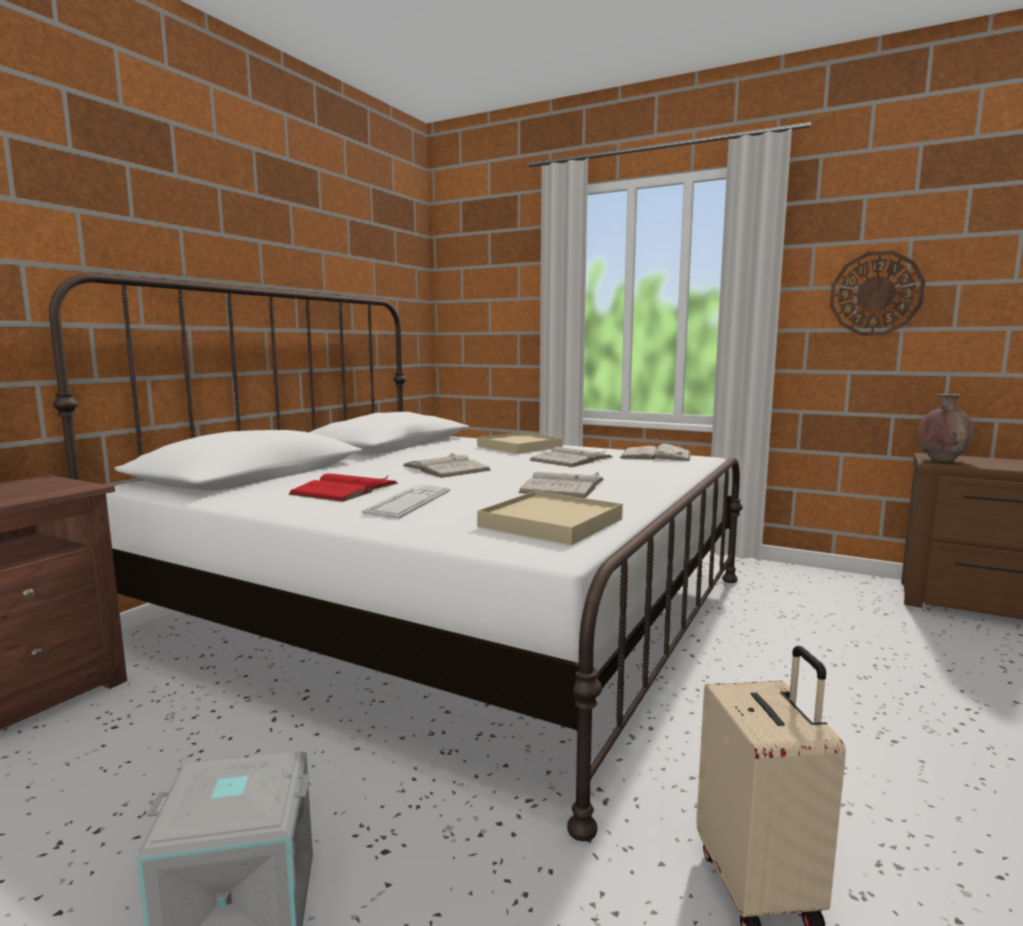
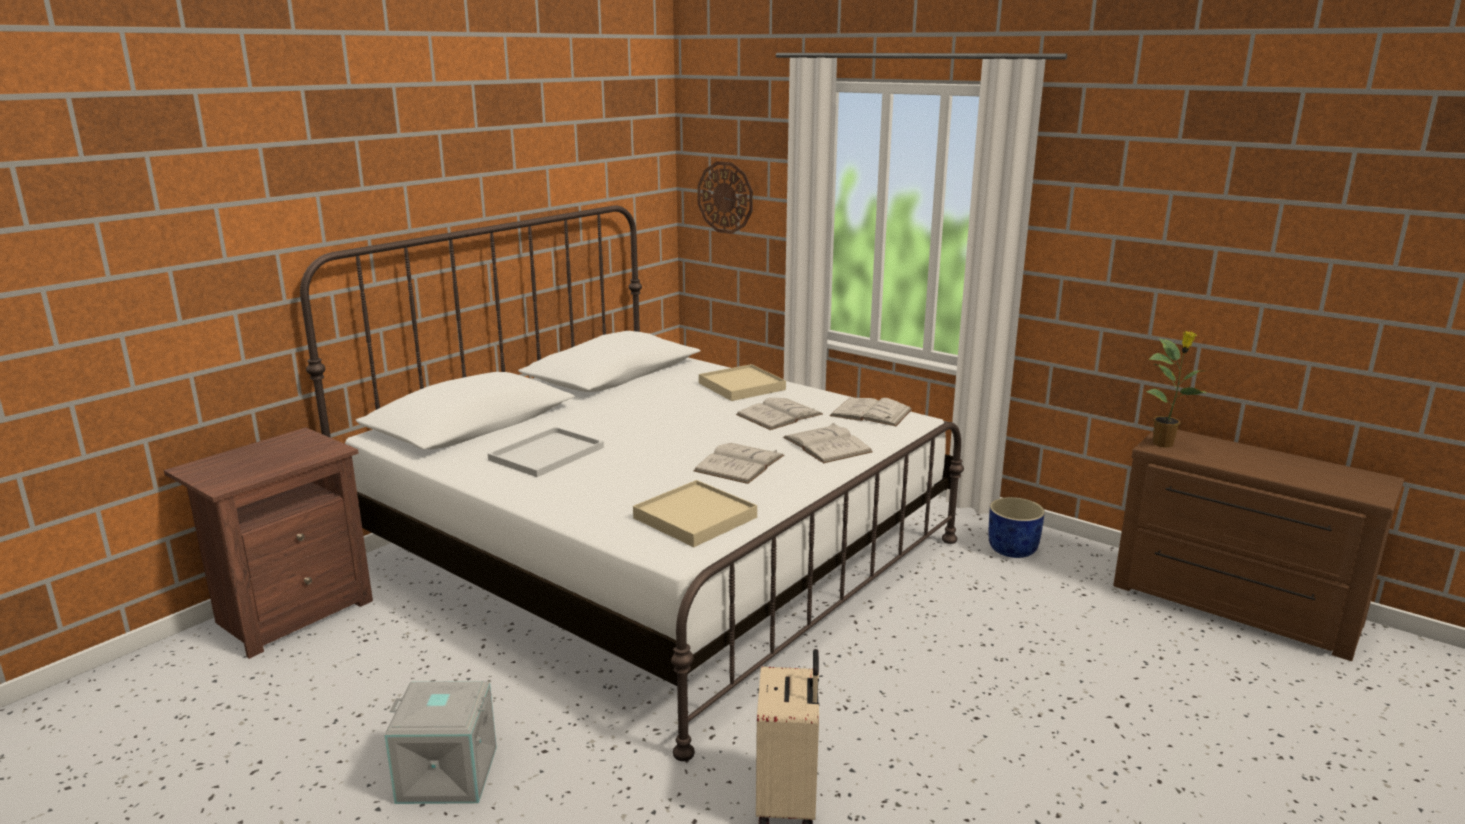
camera: 10 degrees right, 10 degrees up
(345, 489) = (546, 454): red book -> white tray
(409, 502) = (593, 479): keyboard -> none
(446, 468) = (648, 424): white book -> white book (827, 444)
(791, 584) = (1013, 550): none -> blue planter
(876, 294) = (1131, 248): wall clock -> wall clock (725, 197)
(941, 460) = (1164, 444): brown vase -> potted plant

